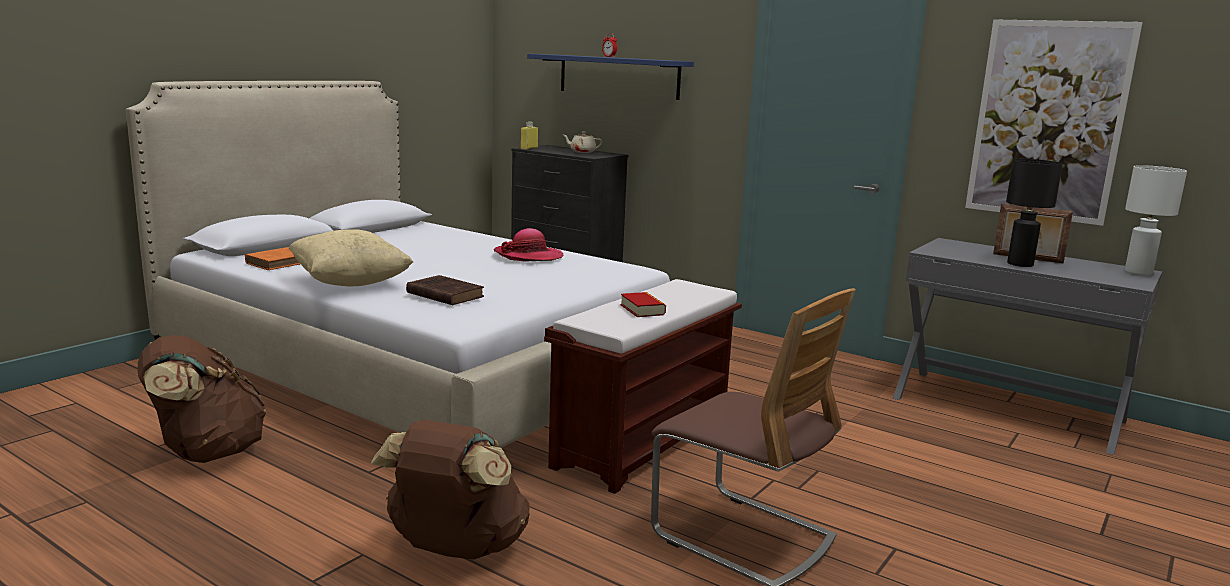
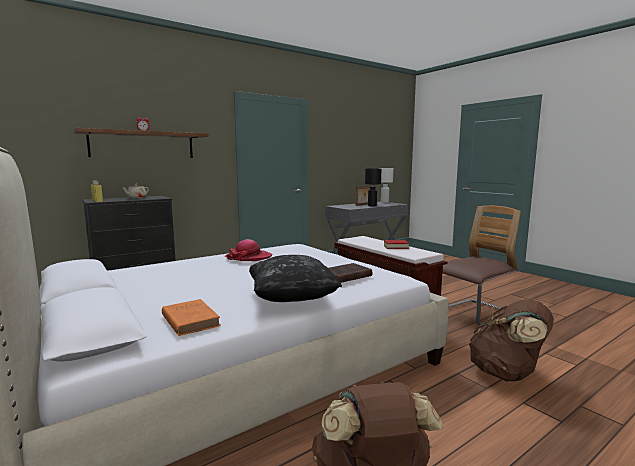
camera: 70 degrees left, 5 degrees down
(350, 283) = (292, 299): beige pillow -> black pillow
(618, 76) = (143, 145): blue shelf -> brown shelf
(1048, 121) = (348, 156): picture -> none

